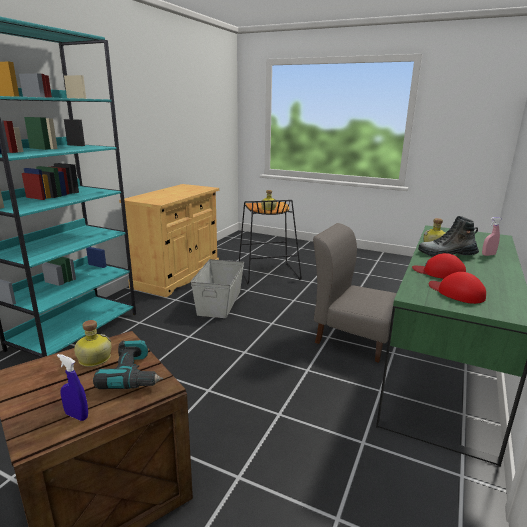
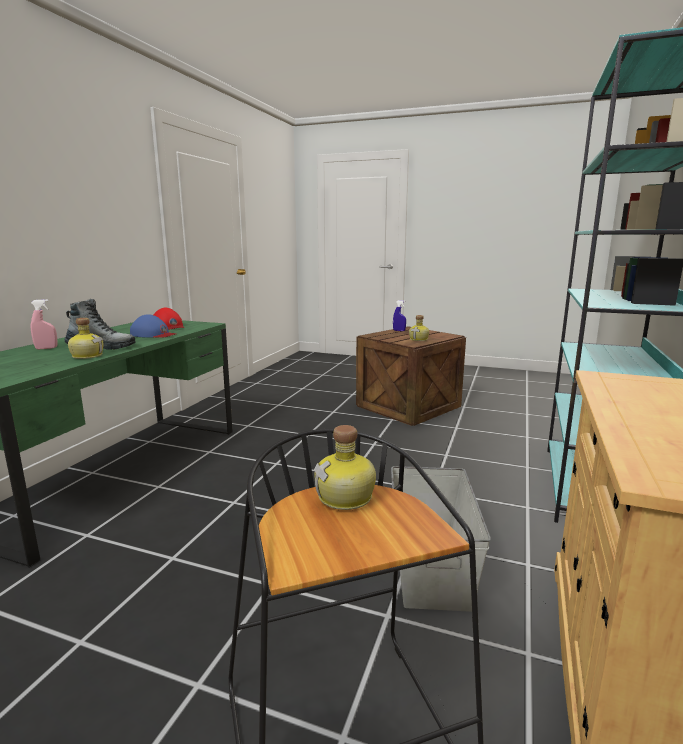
camera: 175 degrees right, 5 degrees down
(134, 374) = (388, 337): power drill -> none
(354, 338) = (196, 502): grey chair -> none
(439, 272) = (153, 334): red cap -> blue cap

